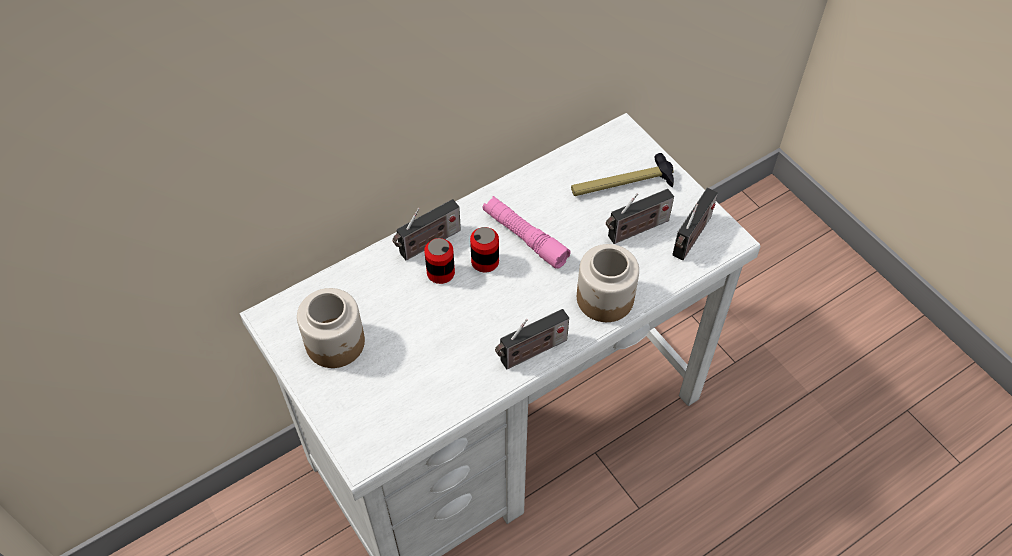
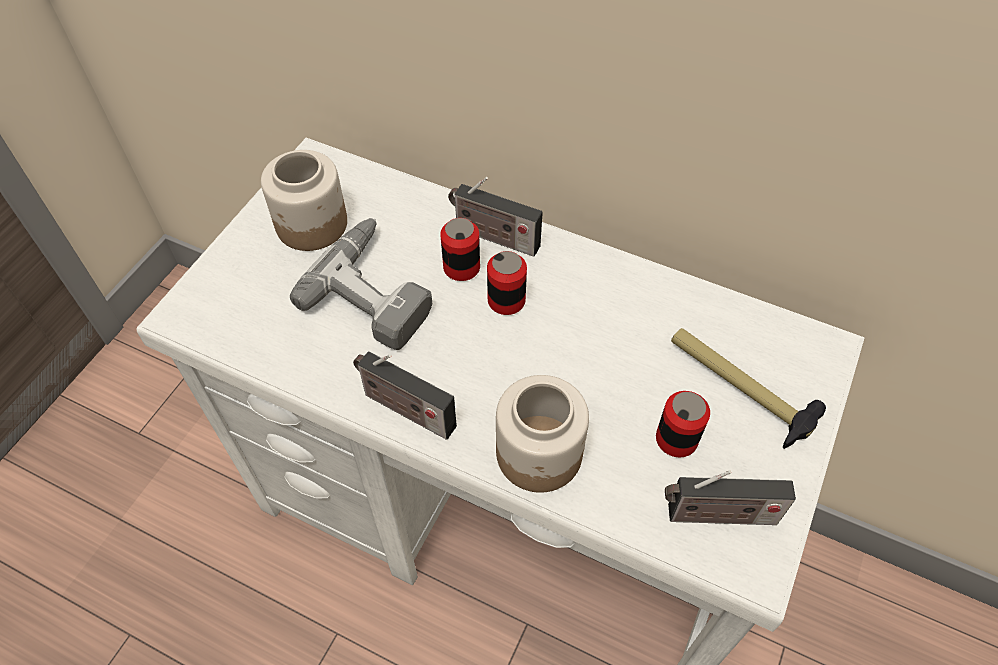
camera: 60 degrees right, 0 degrees up
(425, 328) = (377, 290): none -> power drill
(524, 237) = (570, 322): pink flashlight -> none
(636, 230) = (676, 439): radio -> can

